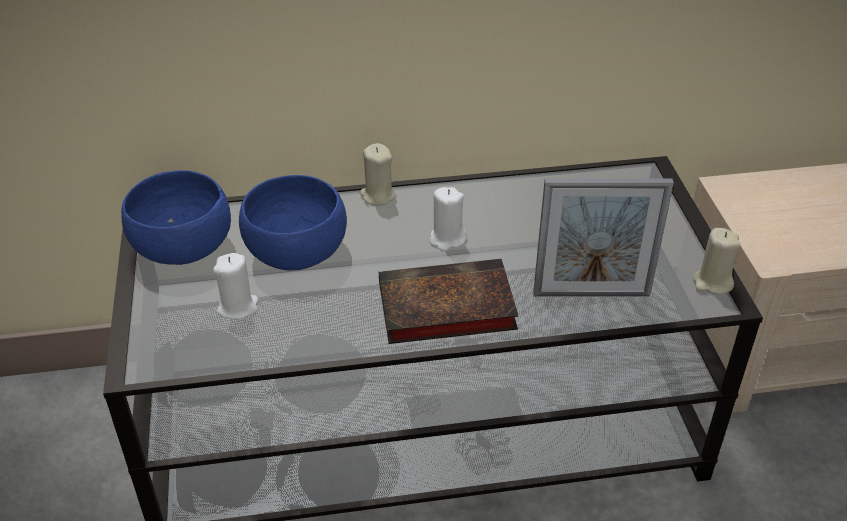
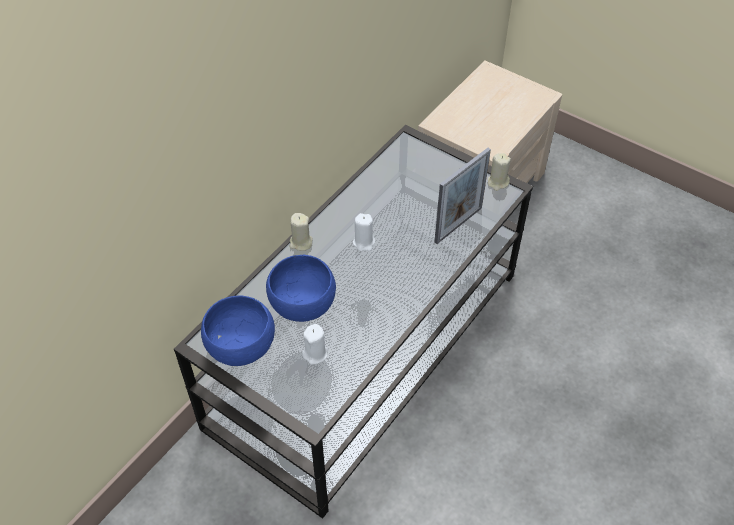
camera: 45 degrees left, 10 degrees up
(443, 308) = (407, 280): book -> none

